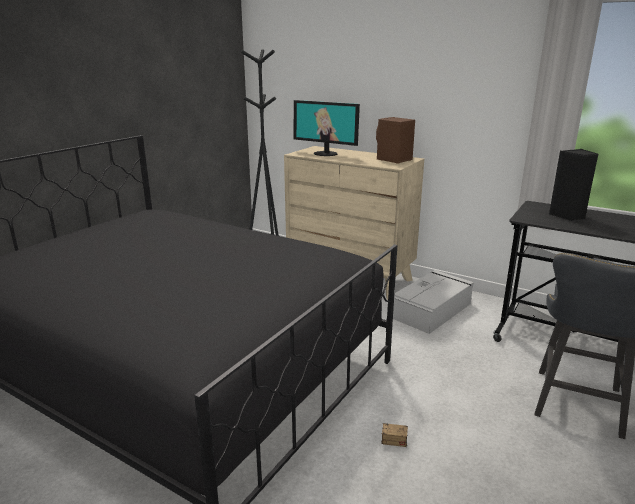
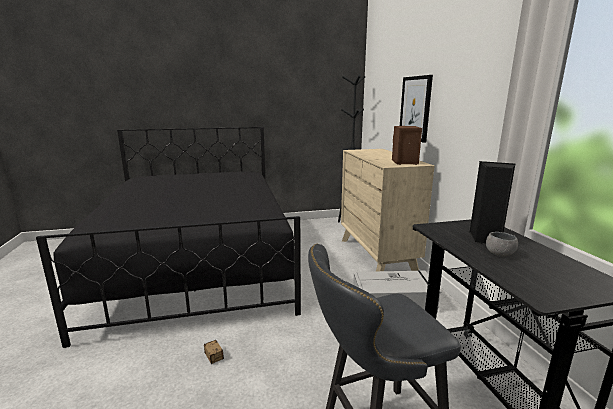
camera: 45 degrees right, 5 degrees down
(326, 153) = (370, 153): monitor -> none
(374, 95) = (415, 108): none -> picture
(599, 224) = (499, 254): none -> grey bowl

